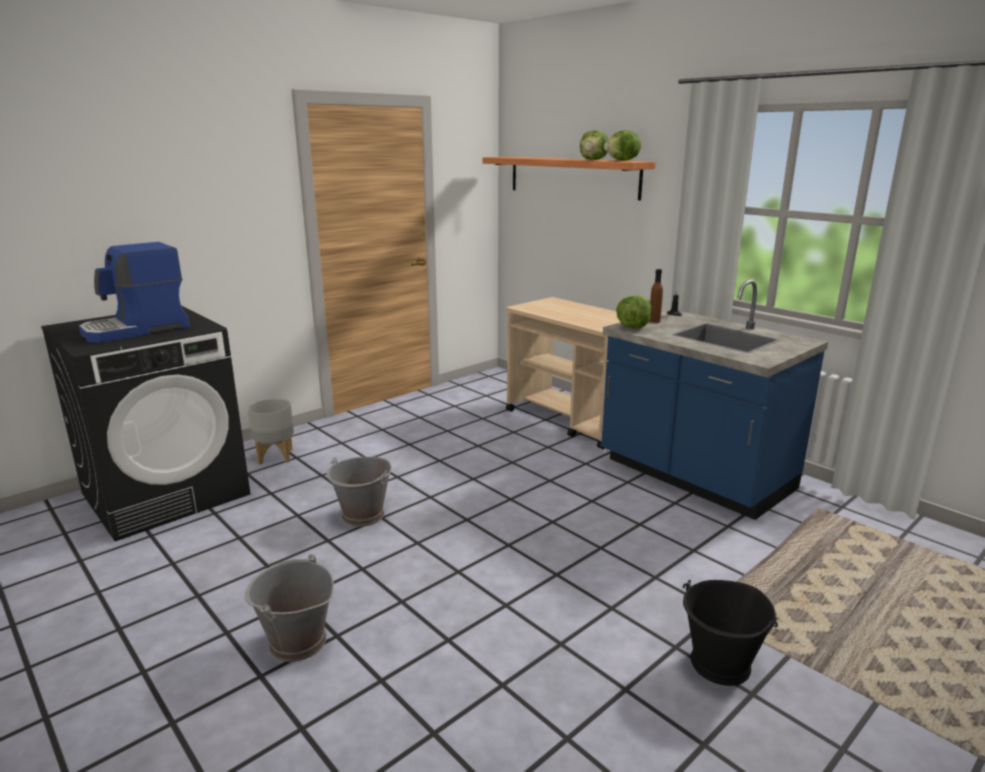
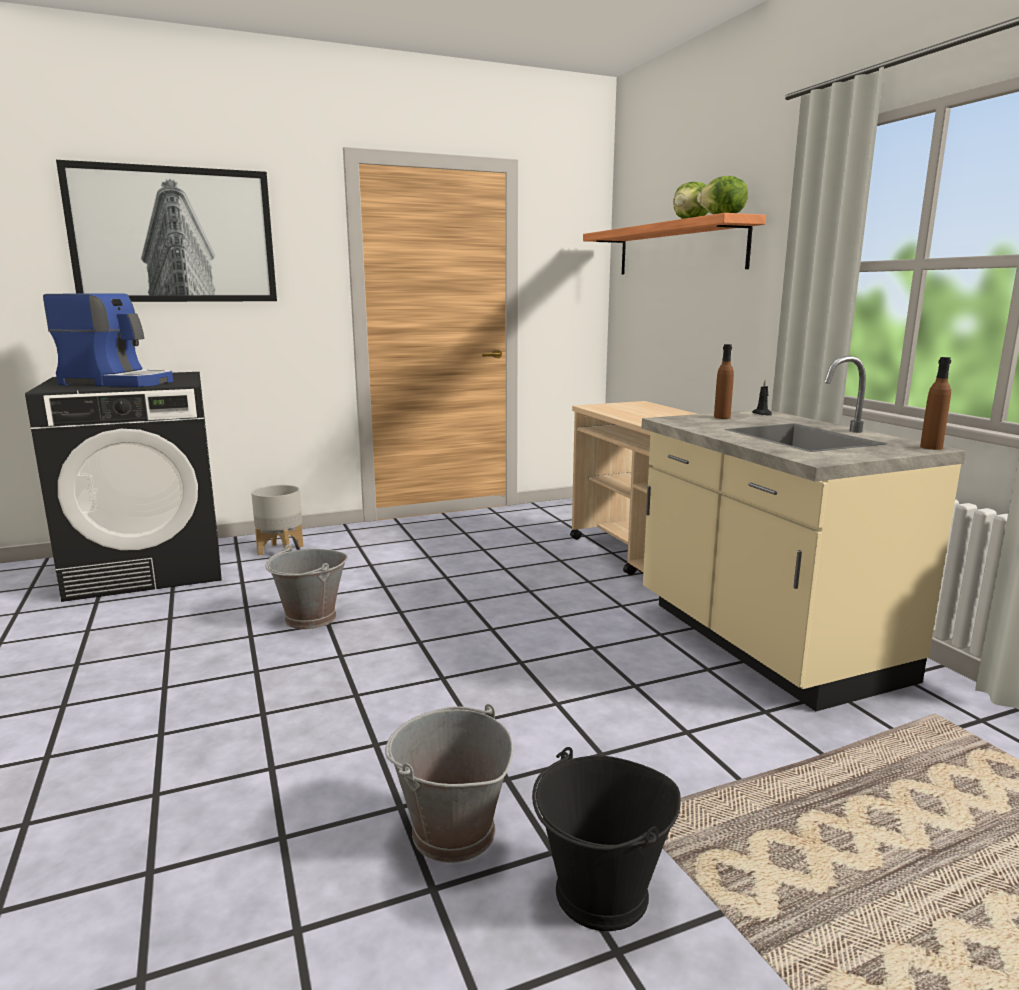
camera: 20 degrees right, 5 degrees down
(137, 330) = (119, 382): coffee machine -> coffee machine turned 150 degrees counterclockwise
(148, 179) = (174, 235): none -> picture
(297, 642) = (116, 731): grey bucket -> grey bucket (452, 832)
(632, 327) = (681, 420): lettuce -> none
(694, 476) = (764, 642): blue counter -> beige counter
(808, 341) = (931, 447): none -> brown bottle

